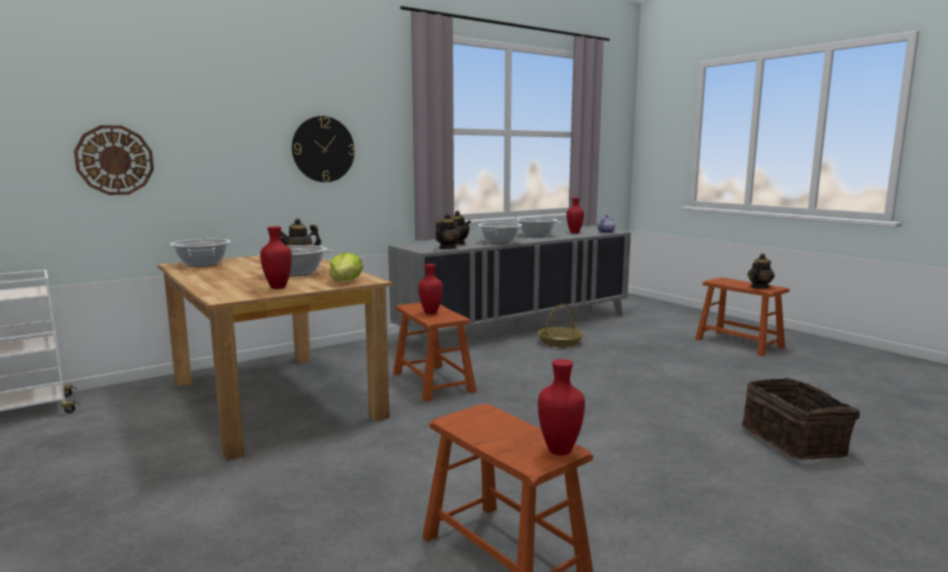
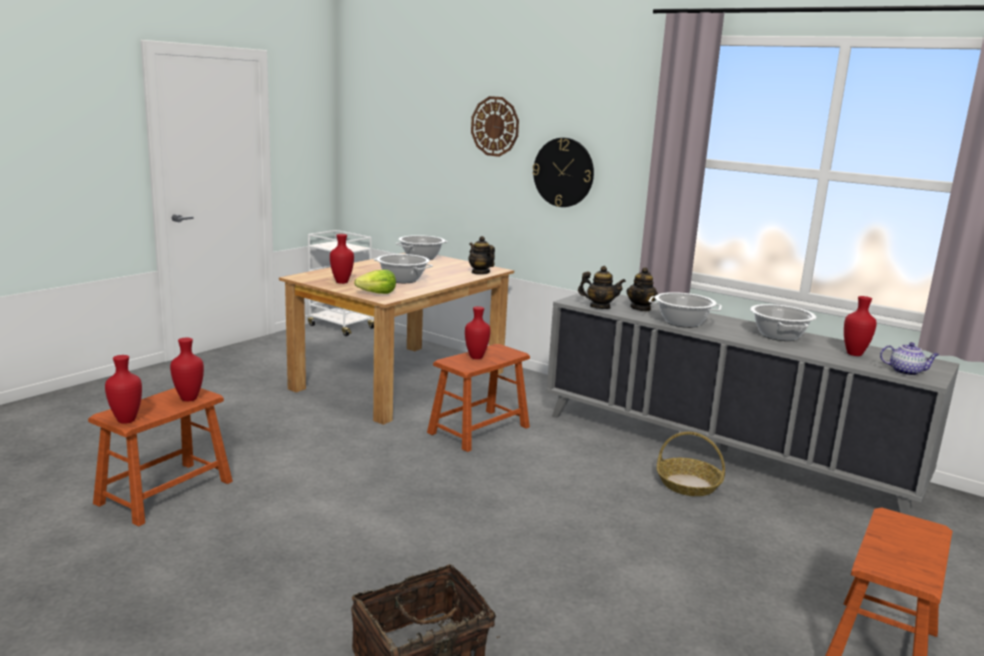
camera: 70 degrees right, 5 degrees up
(115, 160) = (416, 165): wall clock -> wall clock (495, 126)
(491, 419) = (187, 399): none -> red vase
(759, 287) = (889, 558): teapot -> none

